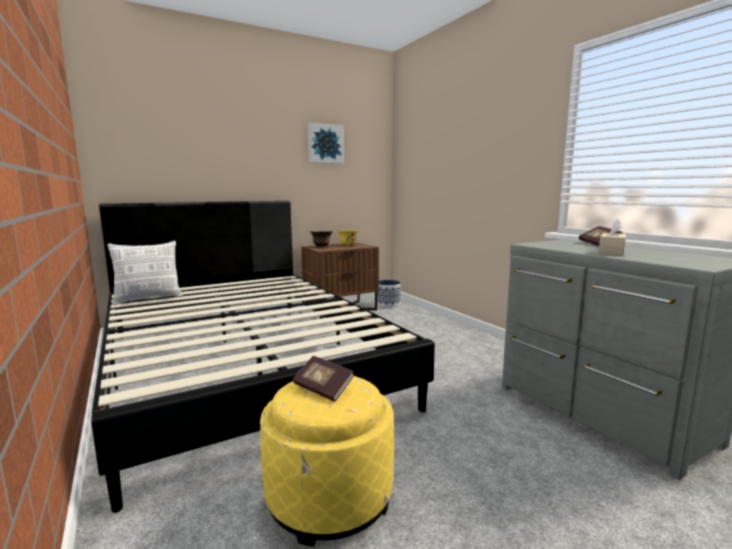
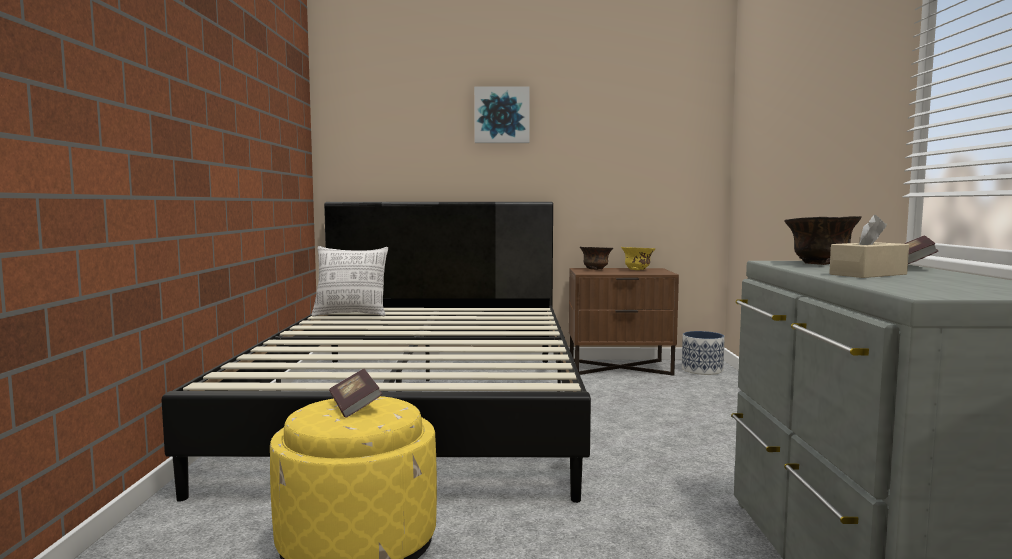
camera: 30 degrees right, 5 degrees down
(325, 144) = (614, 120): picture -> picture (502, 115)
(557, 245) = (820, 264): none -> brown bowl

